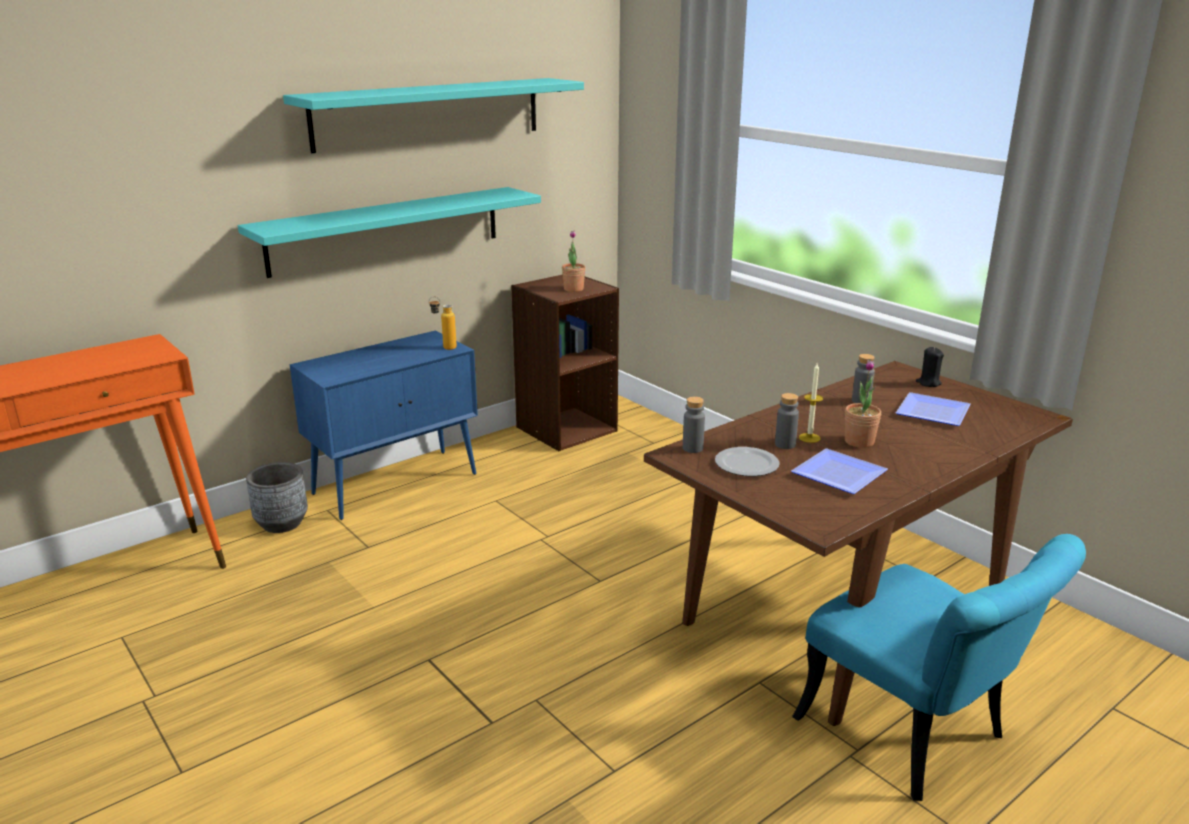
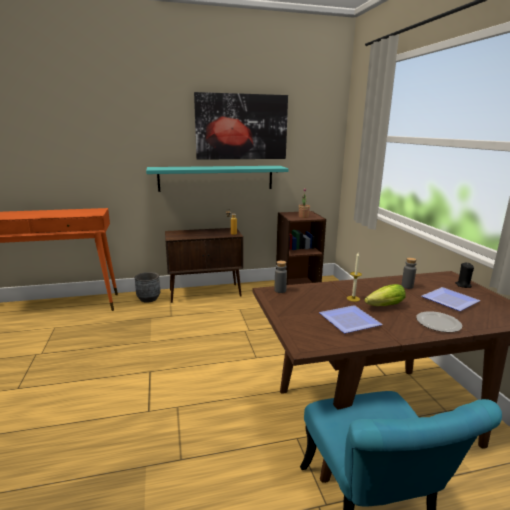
camera: 25 degrees right, 5 degrees down
(397, 483) = (205, 293): blue cabinet -> brown cabinet
(429, 113) = (241, 127): turquoise shelf -> picture
(746, 465) = (299, 304): plate -> plate (437, 323)
(785, 444) = (334, 299): grey bottle -> none
(859, 442) = (382, 306): potted plant -> lettuce

